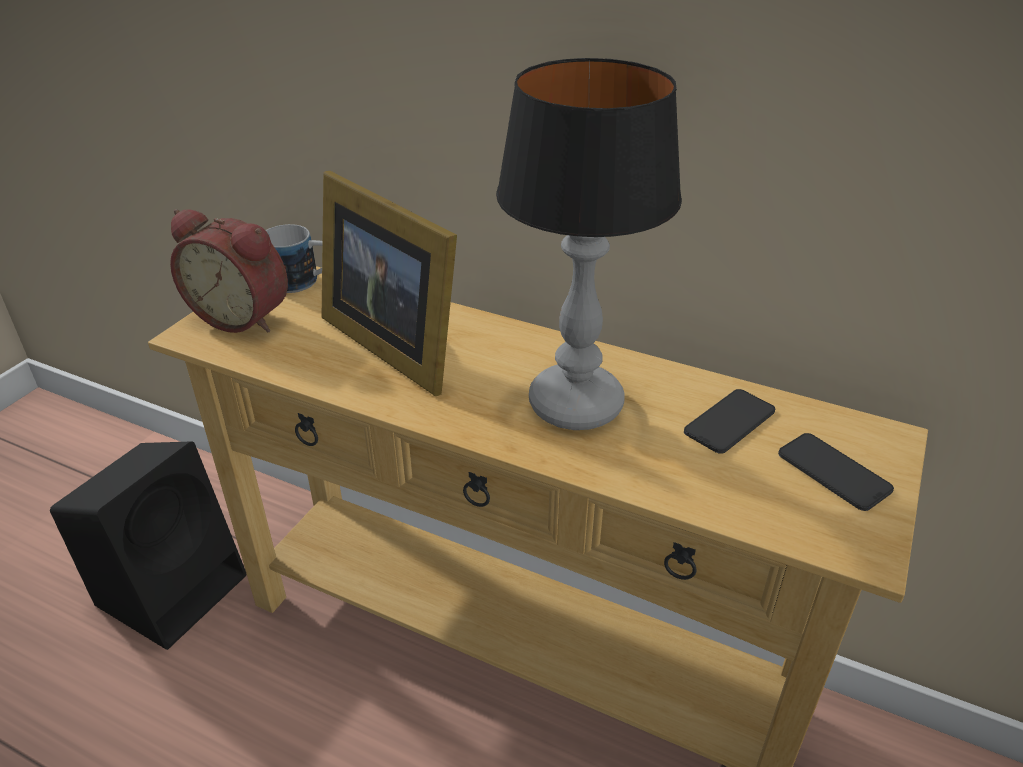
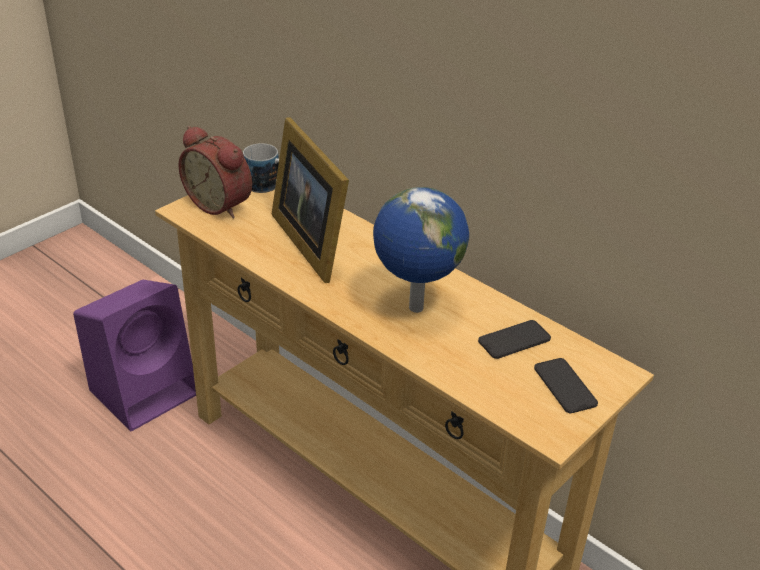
camera: 15 degrees right, 0 degrees up
(174, 587) = (145, 390): black speaker -> purple speaker
(575, 406) = (414, 308): table lamp -> globe

